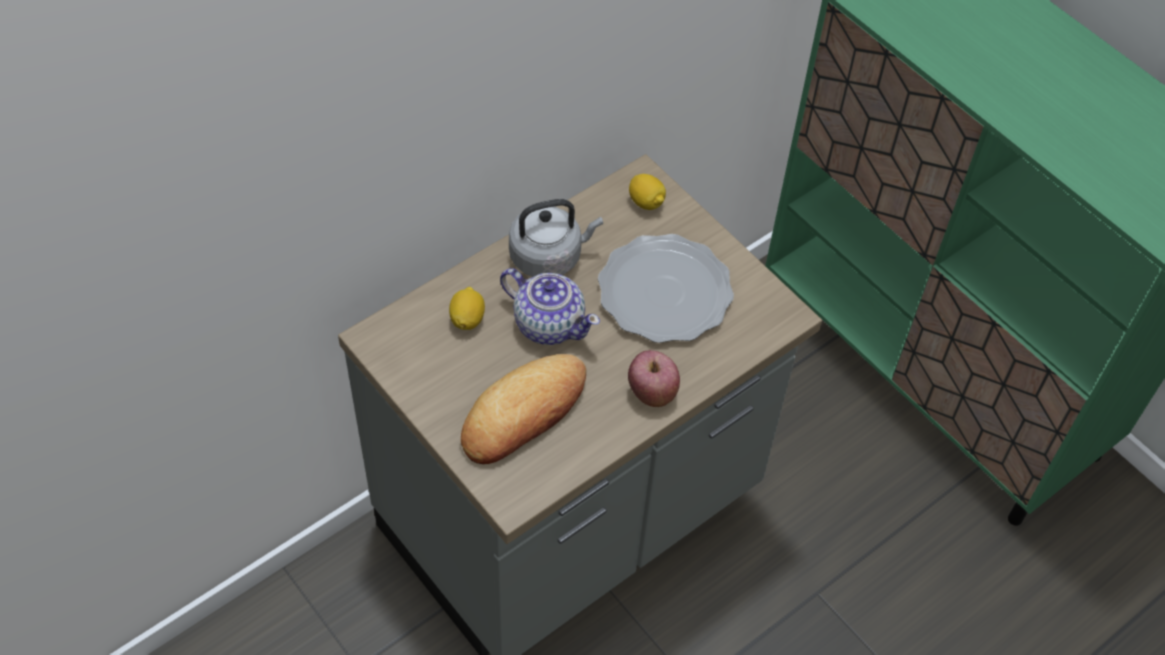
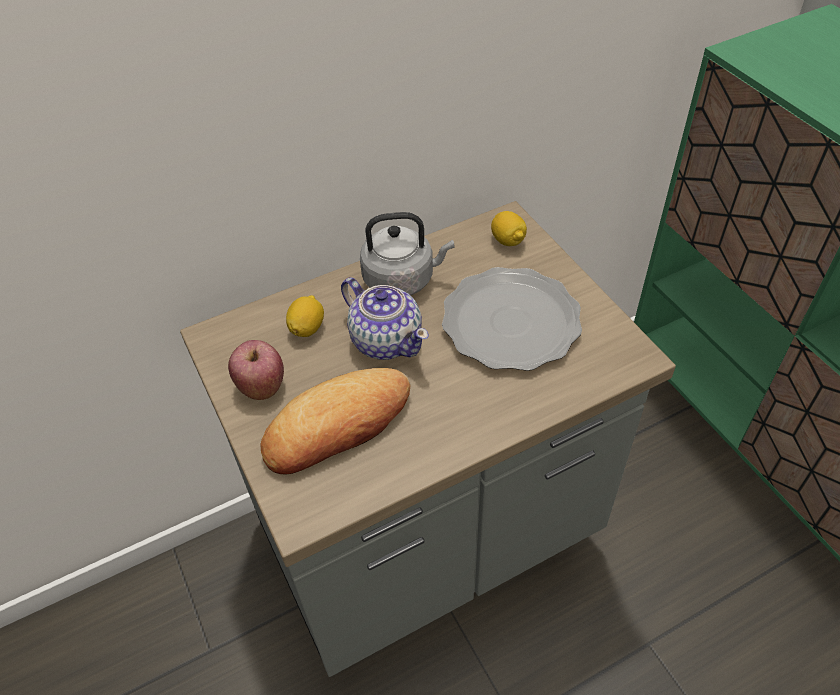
camera: 15 degrees right, 5 degrees down
(652, 392) = (478, 420): apple -> apple (261, 386)

